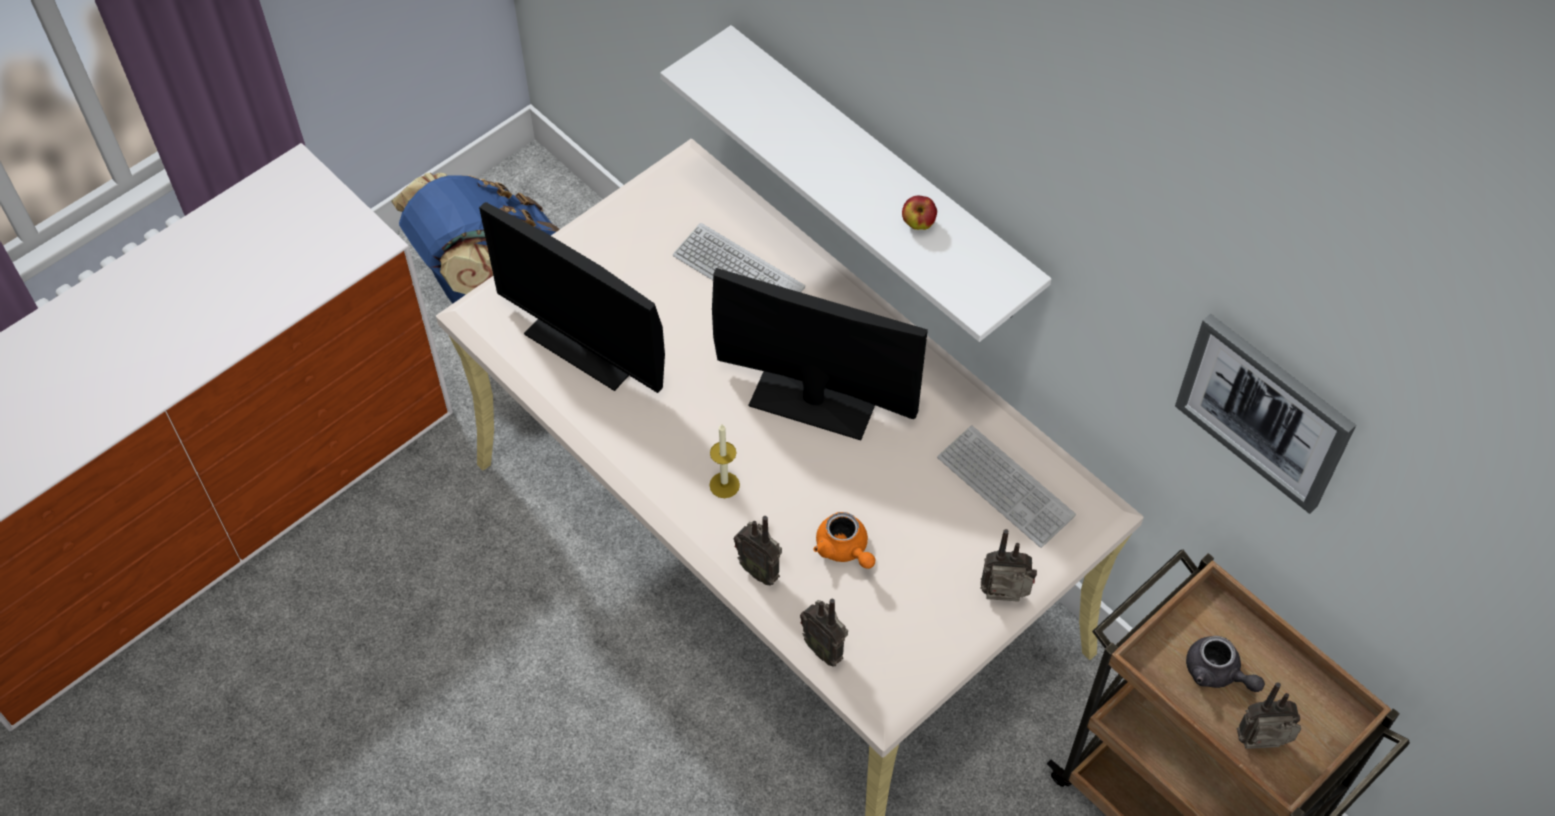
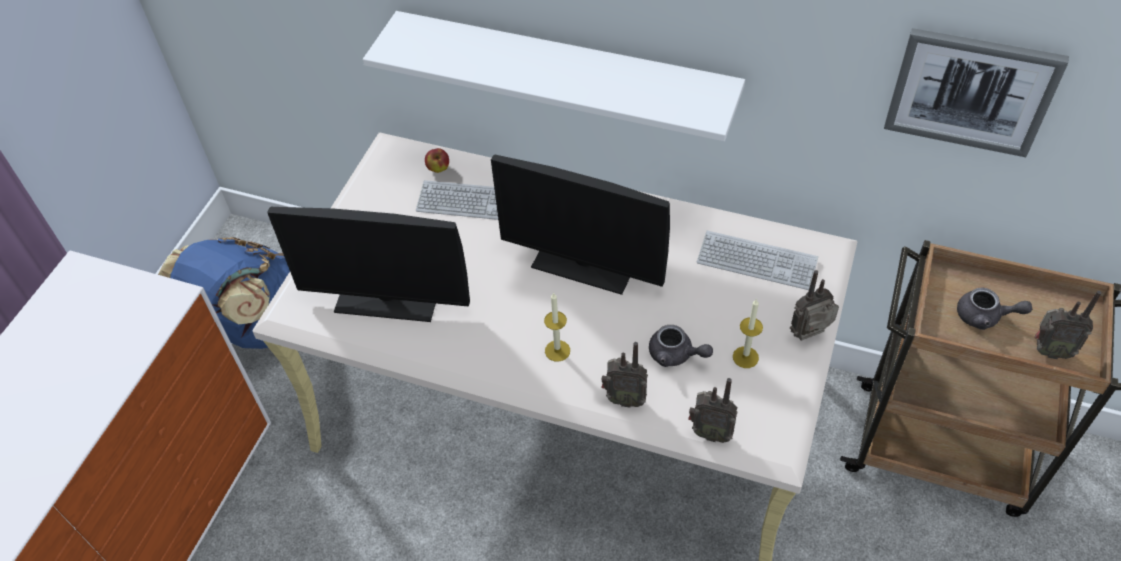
camera: 25 degrees left, 5 degrees down
(813, 402) = (584, 264): monitor -> monitor turned 150 degrees counterclockwise
(844, 549) = (676, 355): orange teapot -> grey teapot
(917, 588) = (745, 357): none -> candle
(918, 223) = (626, 81): apple -> apple (438, 169)
(1261, 746) = (1049, 350): radio -> radio turned 135 degrees counterclockwise

